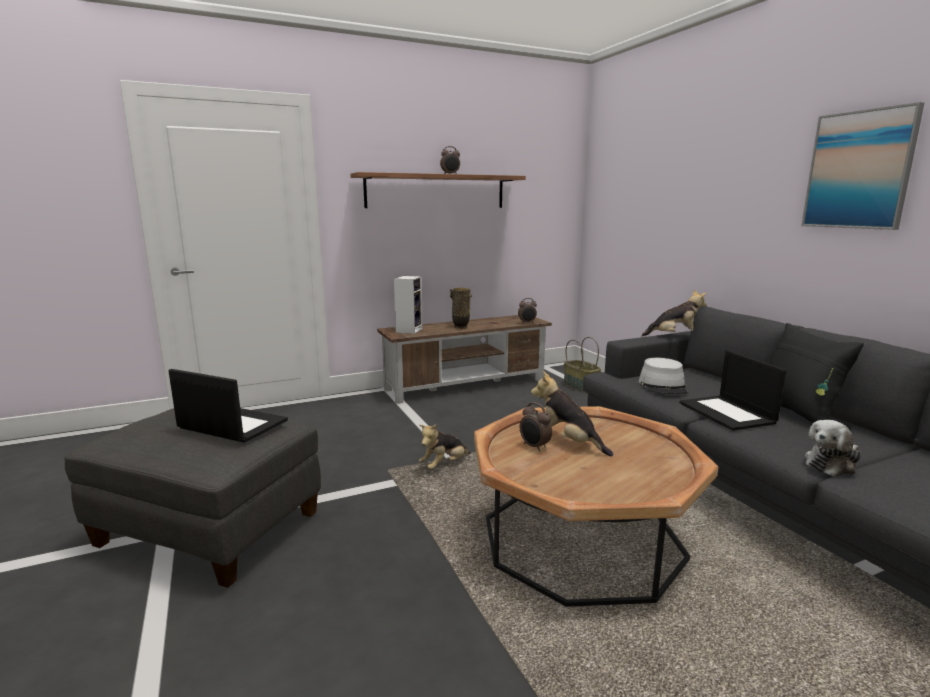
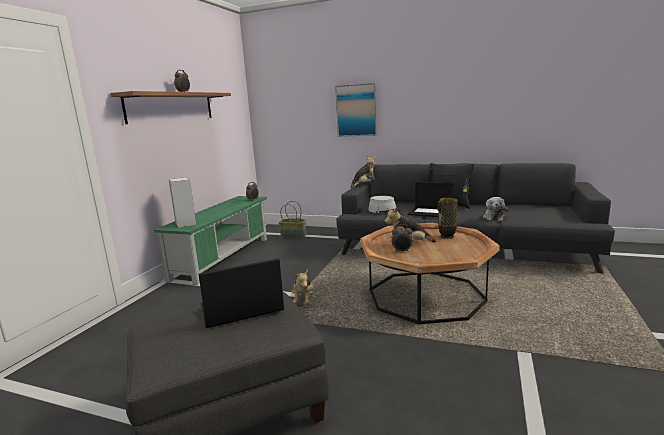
camera: 45 degrees left, 0 degrees up
(460, 327) = (218, 212): vase -> vase (447, 236)
(466, 385) = (224, 258): brown tv stand -> green tv stand
(859, 170) = (439, 85): picture -> picture (356, 110)

